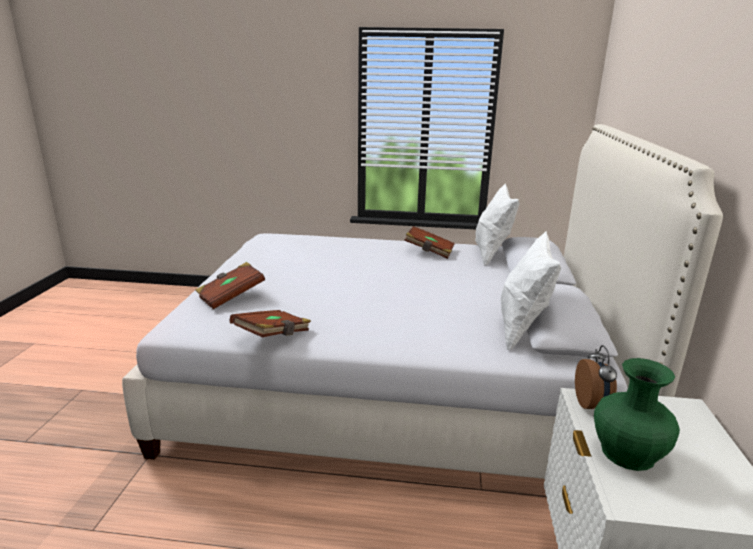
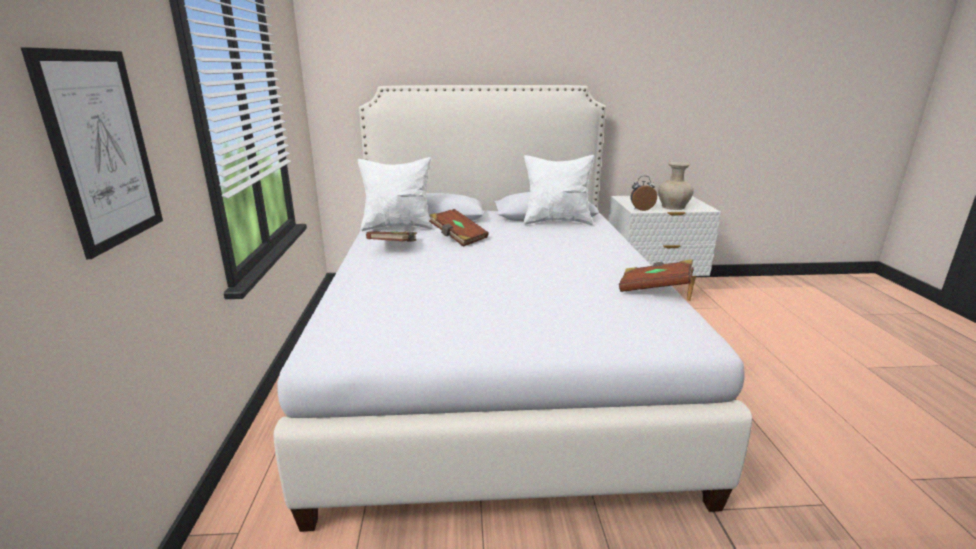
camera: 100 degrees left, 0 degrees up
(231, 297) = (593, 325): brown book -> brown book (458, 238)
(275, 120) = (102, 150): none -> picture
(628, 452) = (672, 207): green vase -> beige vase

